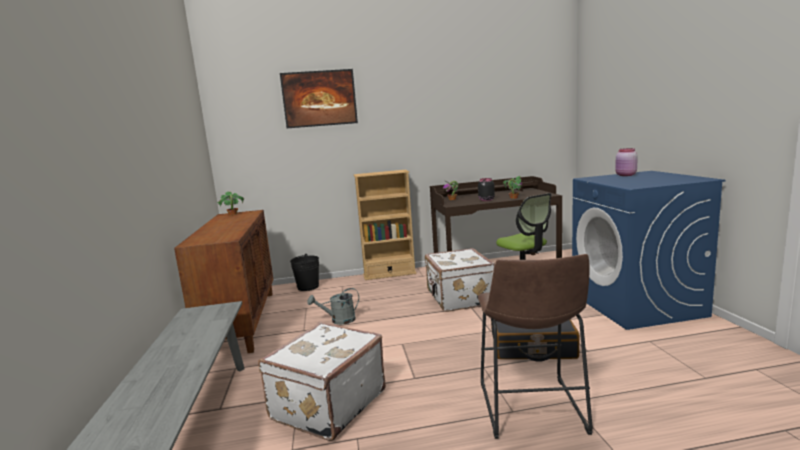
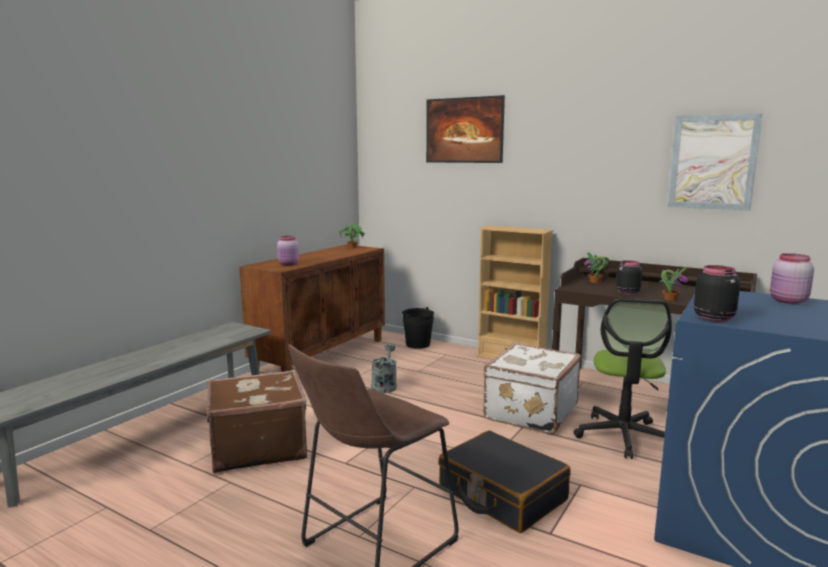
camera: 40 degrees right, 0 degrees up
(222, 235) = (289, 264): none -> pink jar
(326, 404) = (257, 447): white suitcase -> brown suitcase
(339, 320) = (384, 385): grey watering can -> grey watering can turned 75 degrees clockwise
(501, 110) = (712, 162): none -> picture
(637, 185) = (713, 318): none -> black jar

